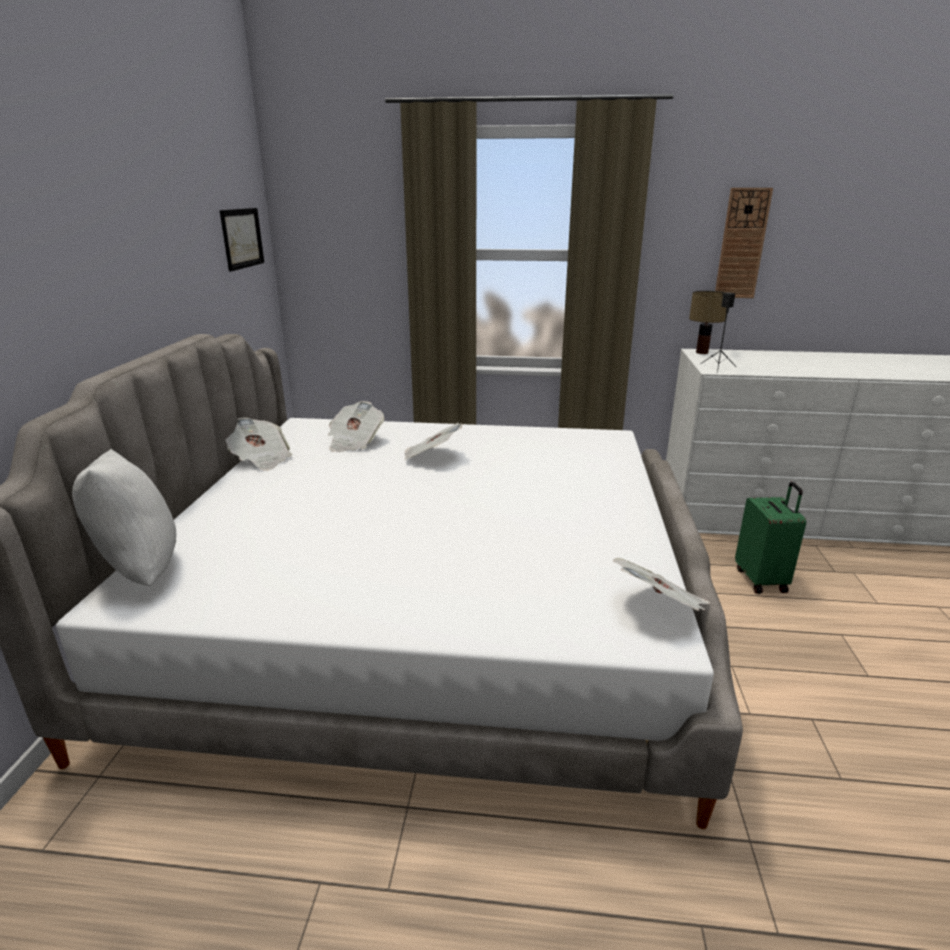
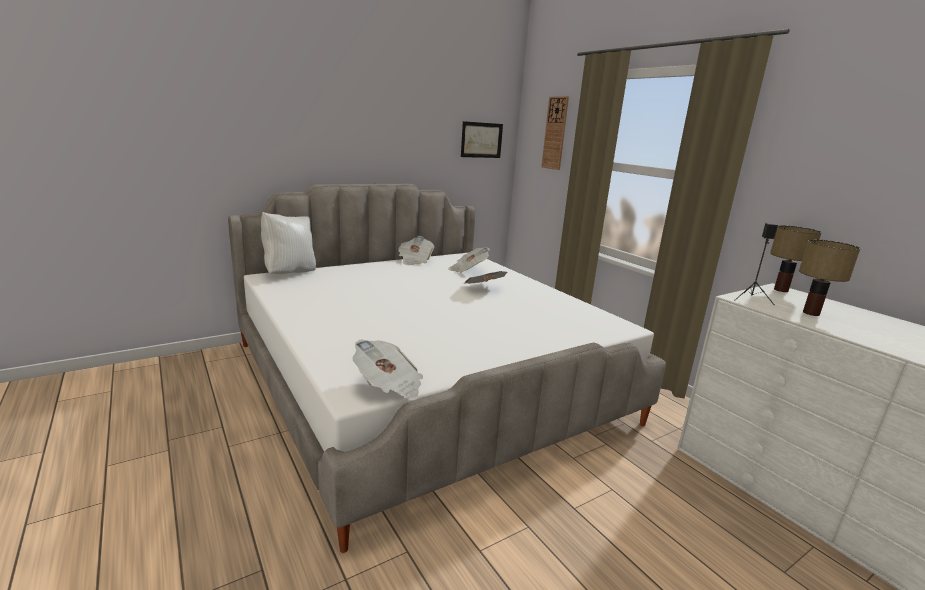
camera: 50 degrees right, 5 degrees down
(742, 244) = (862, 184): wall clock -> wall clock (555, 133)
(760, 365) = (810, 313): none -> table lamp
(762, 580) = (681, 518): green suitcase -> none

